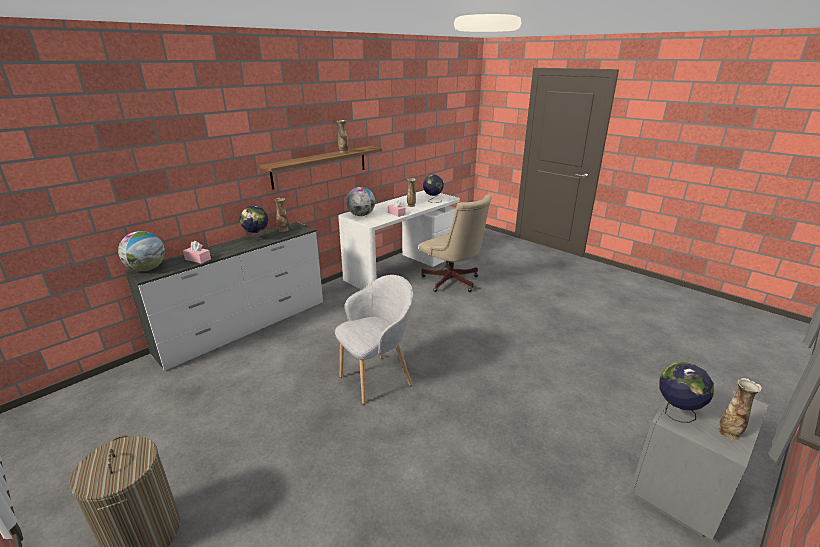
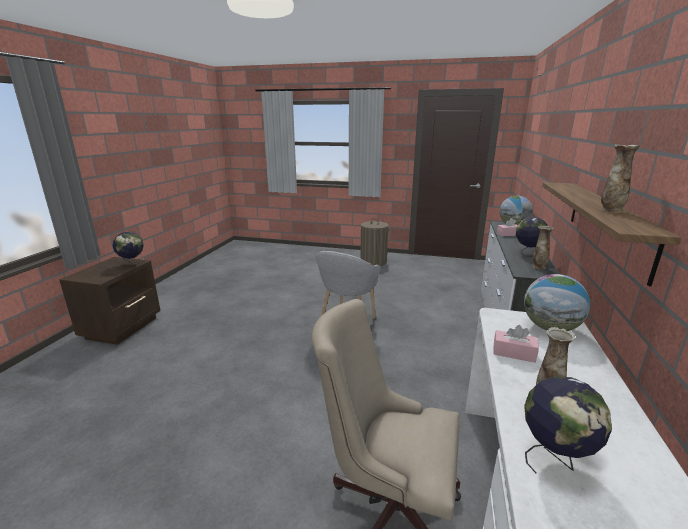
camera: 150 degrees right, 5 degrees down
(679, 489) = (123, 328): grey nightstand -> brown nightstand
(729, 432) = (107, 264): vase -> none

